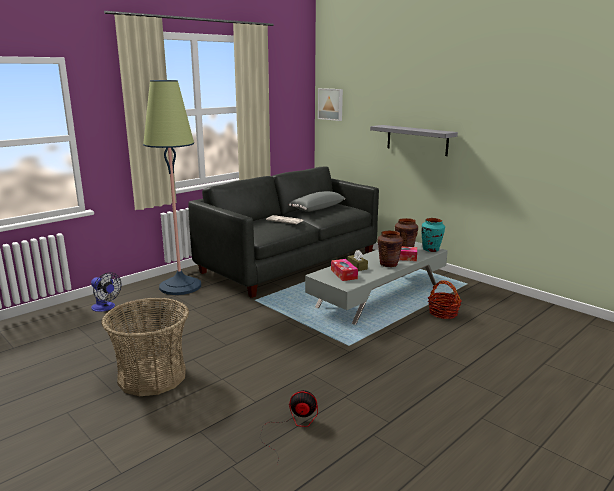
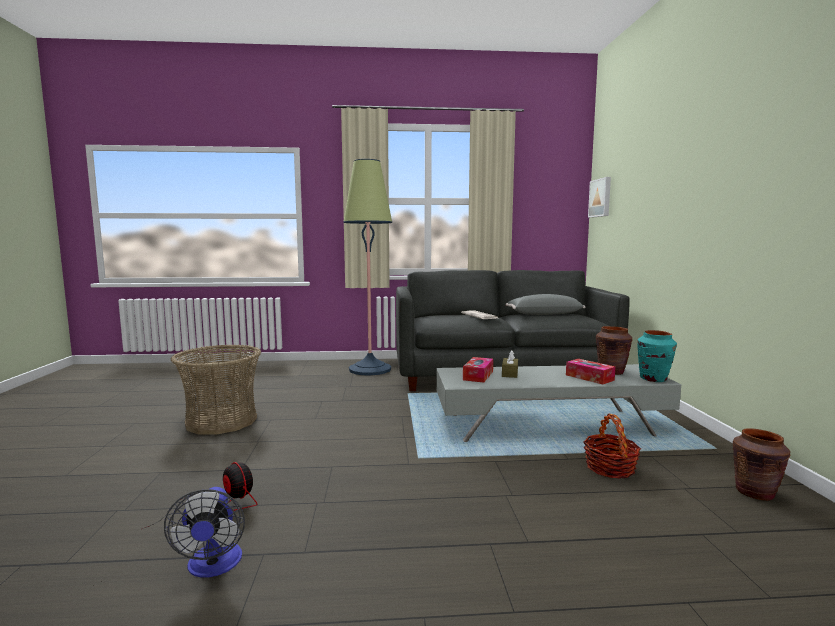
camera: 40 degrees right, 10 degrees down
(105, 308) = (292, 370): fan -> fan (213, 566)
(388, 264) = (555, 379): brown vase -> brown vase (755, 493)
(417, 140) = (675, 226): grey shelf -> none

